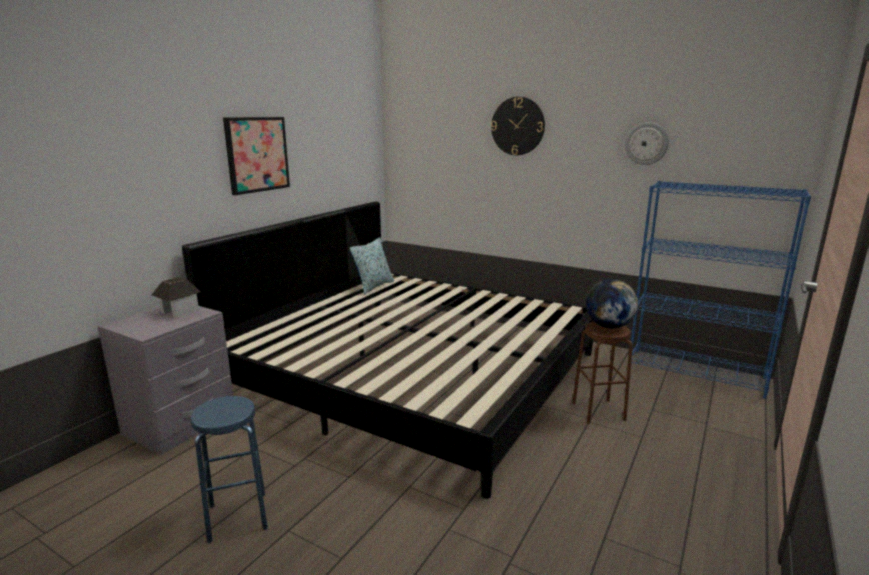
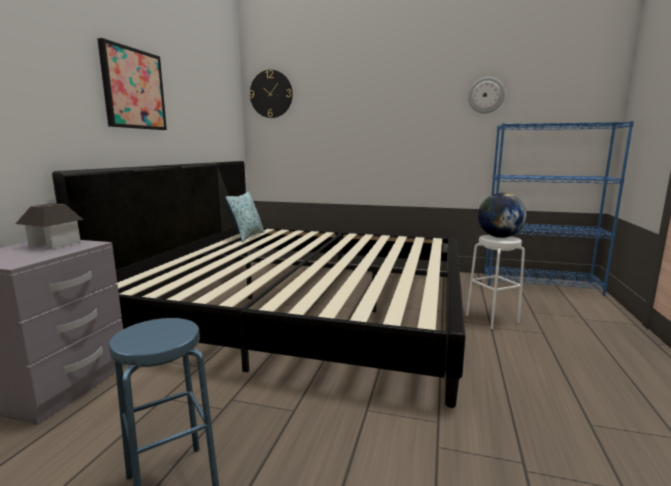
camera: 15 degrees left, 5 degrees down
(517, 126) = (372, 86): wall clock -> wall clock (271, 94)
(598, 411) = (492, 318): brown stool -> white stool

